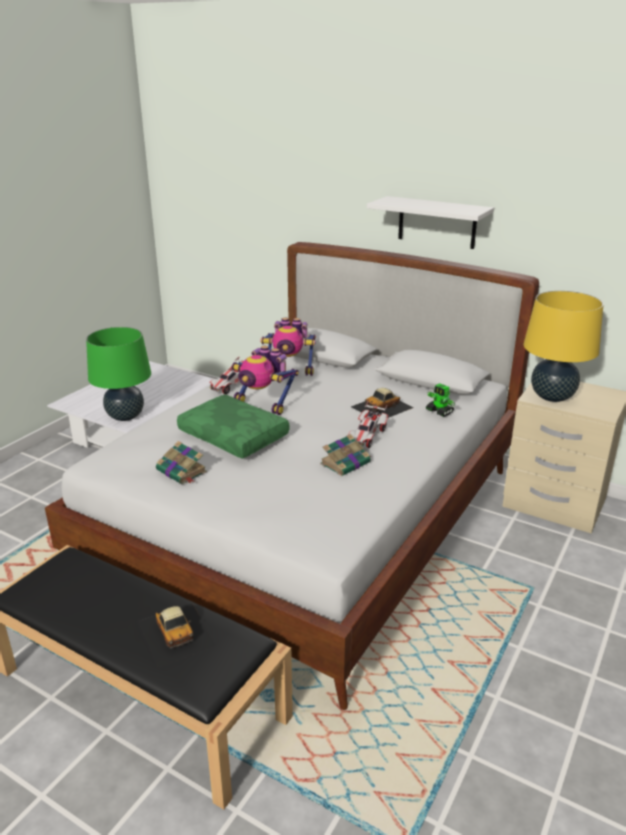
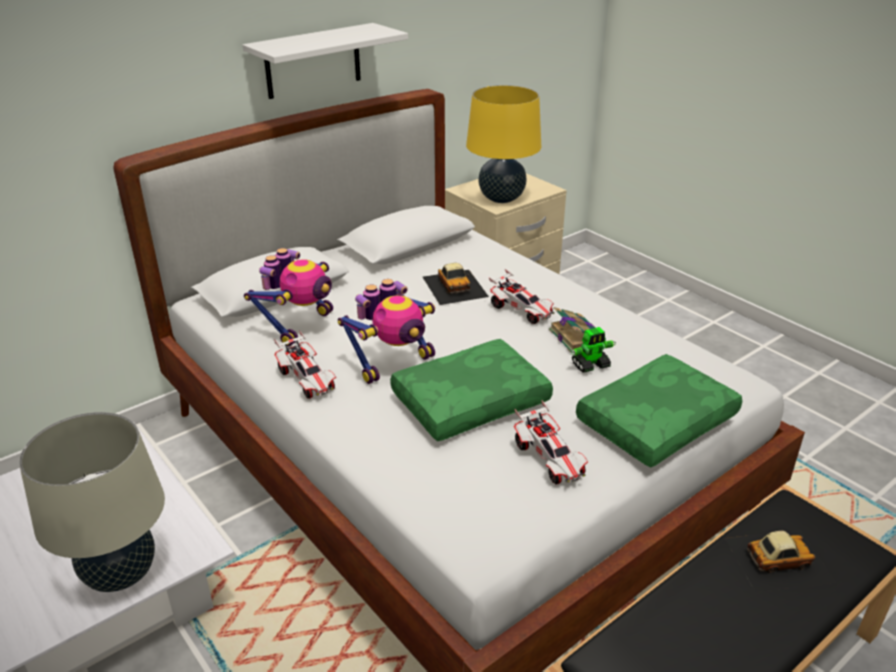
camera: 70 degrees left, 5 degrees up
(125, 416) = (120, 574): green table lamp -> beige table lamp
(182, 471) = (549, 459): book -> toy car
(249, 510) = (655, 420): none -> green pillow
(439, 412) = (489, 258): toy robot -> toy robot (591, 365)

